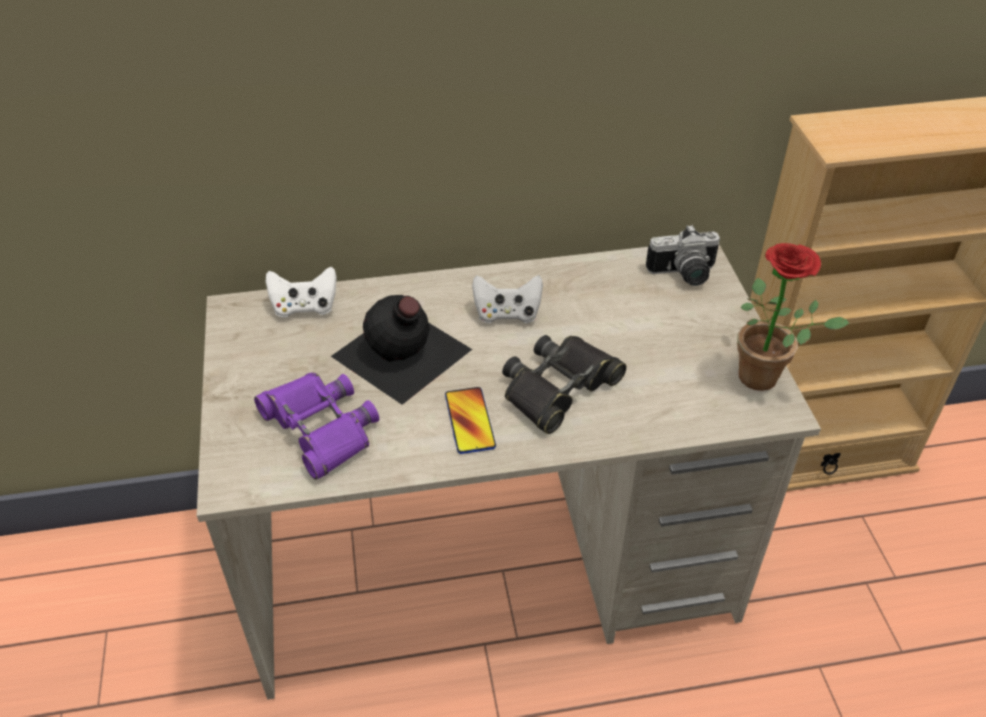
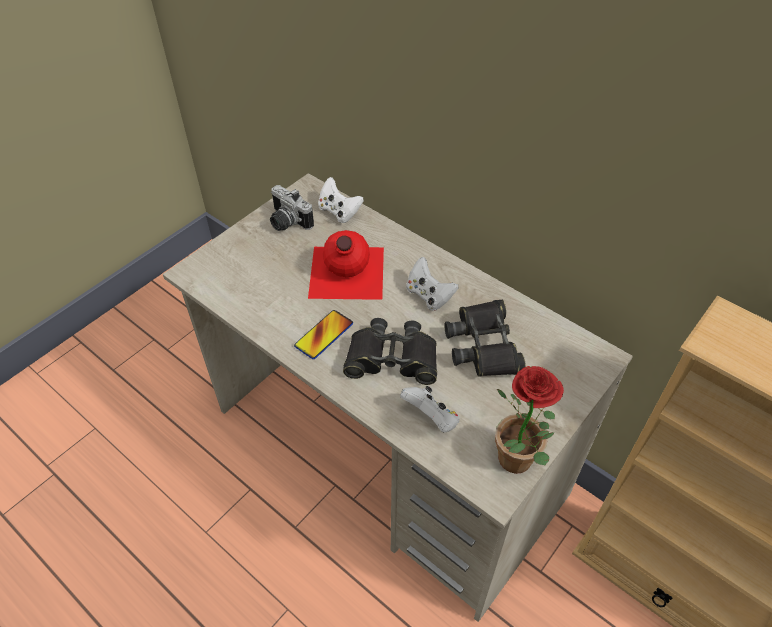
camera: 50 degrees right, 5 degrees up
(320, 428) = (258, 278): purple binoculars -> none
(401, 354) = (345, 273): black bottle -> red bottle
(610, 316) = (484, 345): none -> black binoculars
(660, 404) = (431, 418): none -> white game controller
(684, 275) = (570, 360): camera -> camera (286, 222)

